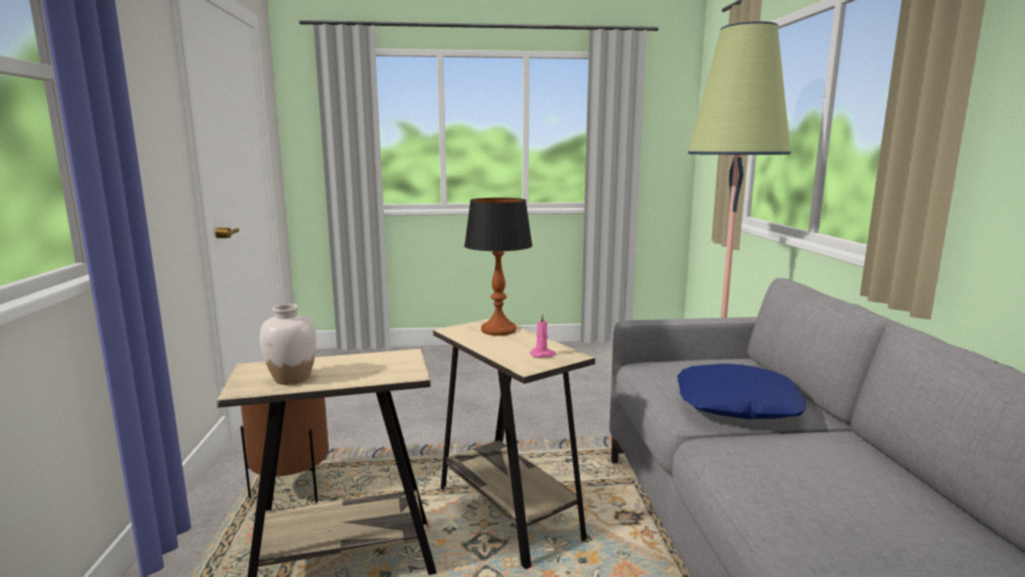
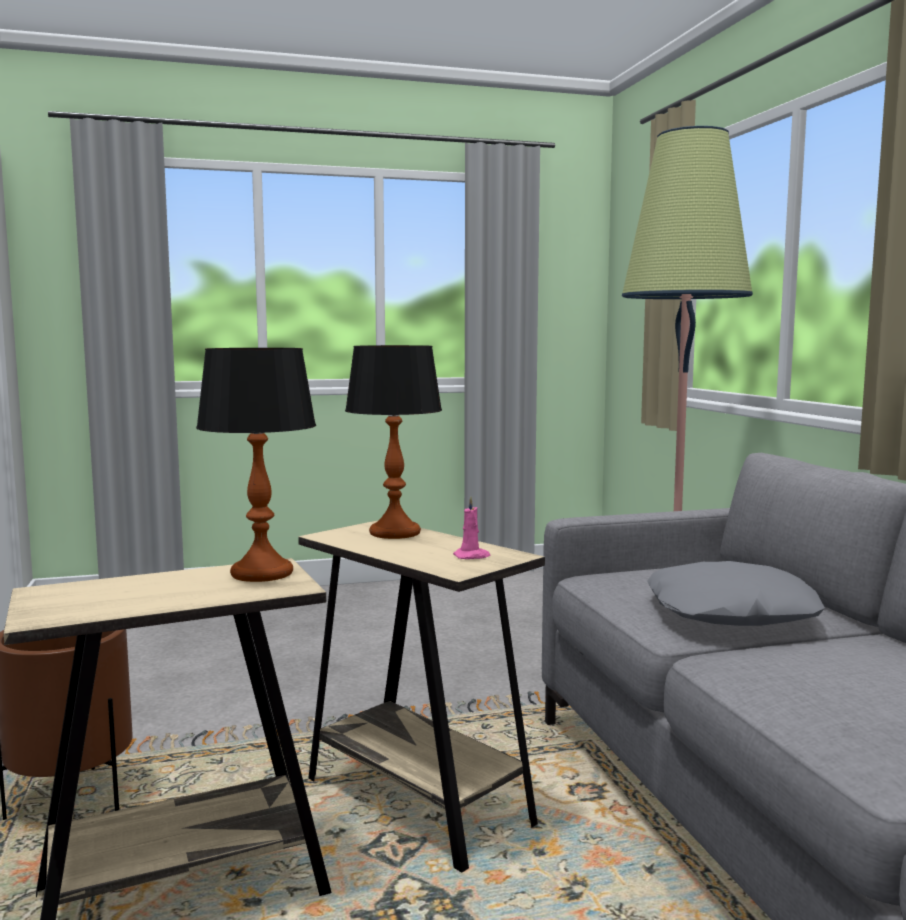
camera: 10 degrees left, 5 degrees down
(292, 379) = (113, 601): white vase -> none
(394, 361) = (261, 573): none -> table lamp
(737, 404) = (731, 612): blue pillow -> grey pillow

